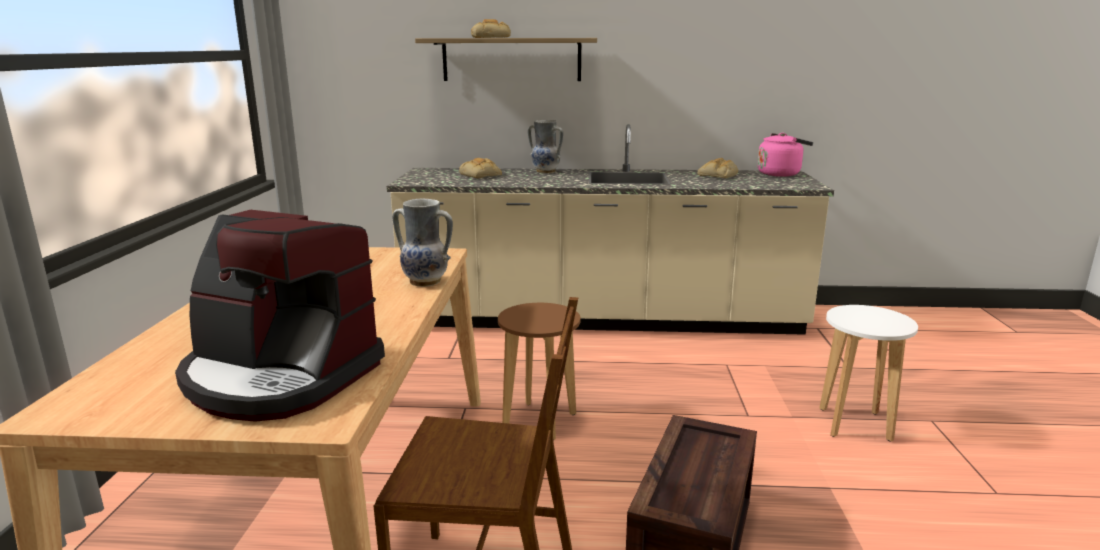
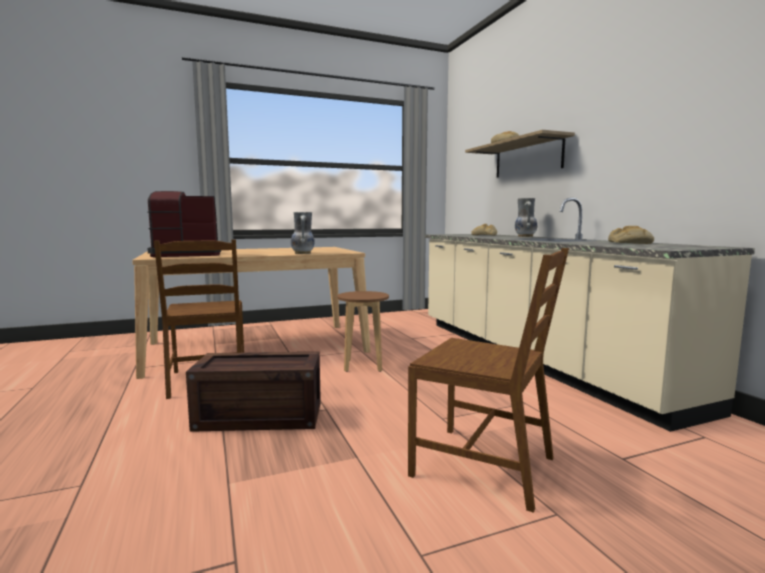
camera: 65 degrees right, 10 degrees down
(280, 377) = (186, 254): coffee machine -> coffee machine turned 75 degrees clockwise
(780, 174) = (703, 246): pink kettle -> none
(855, 424) = (485, 465): white stool -> brown chair

